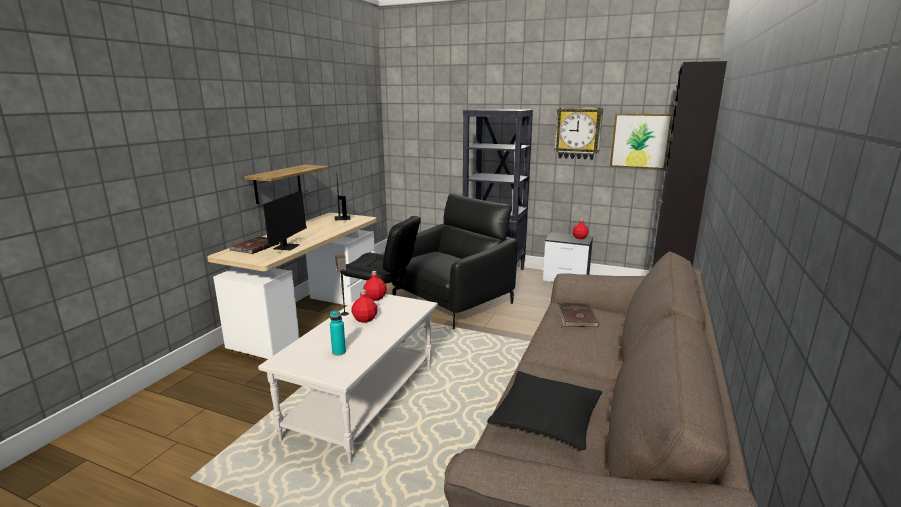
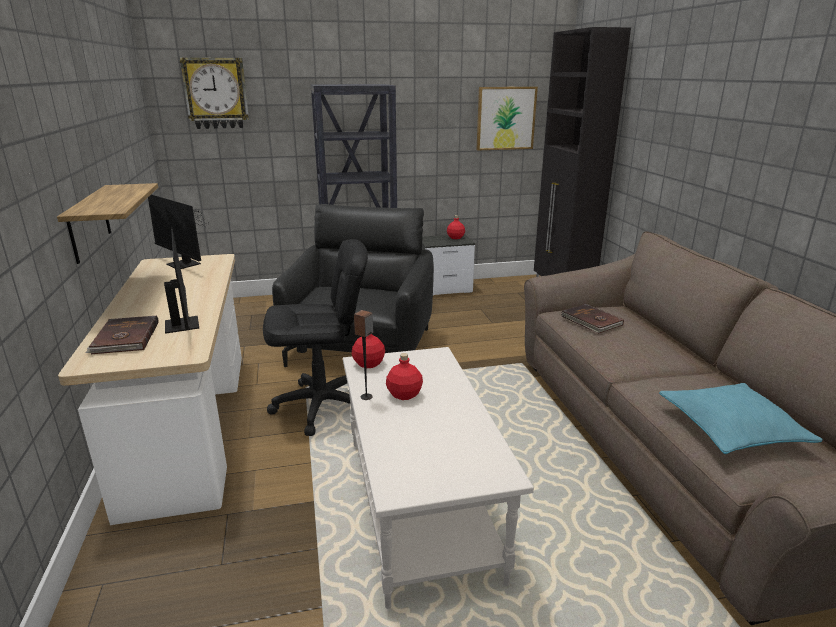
camera: 35 degrees left, 5 degrees up
(339, 352) = (448, 447): turquoise bottle -> none
(546, 418) = (731, 429): black pillow -> turquoise pillow
(578, 133) = (439, 112): wall clock -> wall clock (216, 93)

